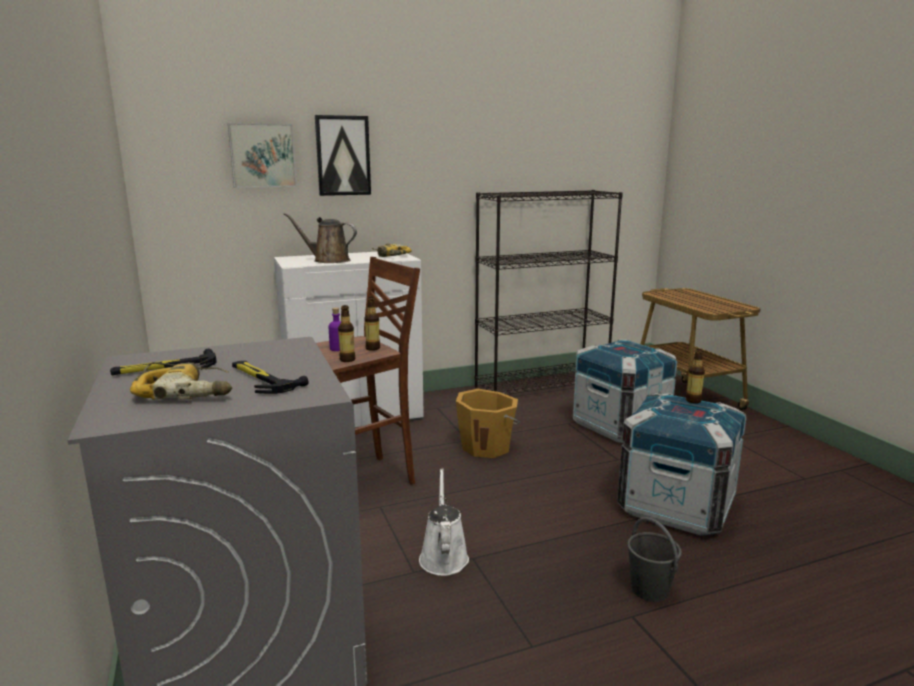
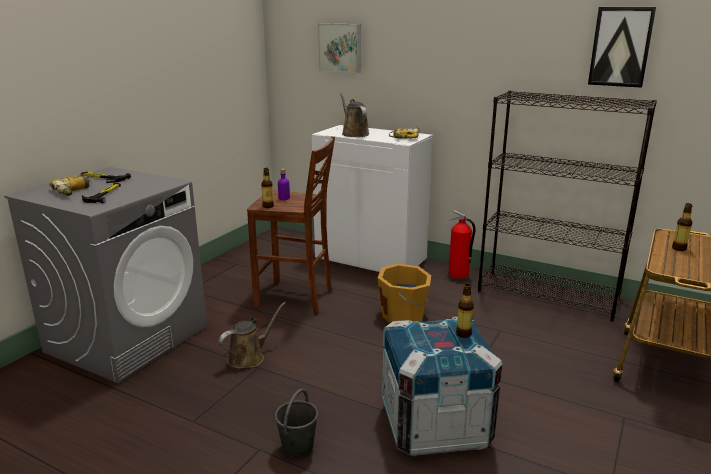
camera: 50 degrees right, 5 degrees up
(343, 156) = (395, 50): picture -> picture (621, 47)
(372, 348) = (299, 204): bottle -> bottle (679, 248)
(443, 556) = (249, 357): white watering can -> brown watering can
(454, 398) = (458, 275): none -> fire extinguisher
(620, 426) = (539, 354): crate -> none

